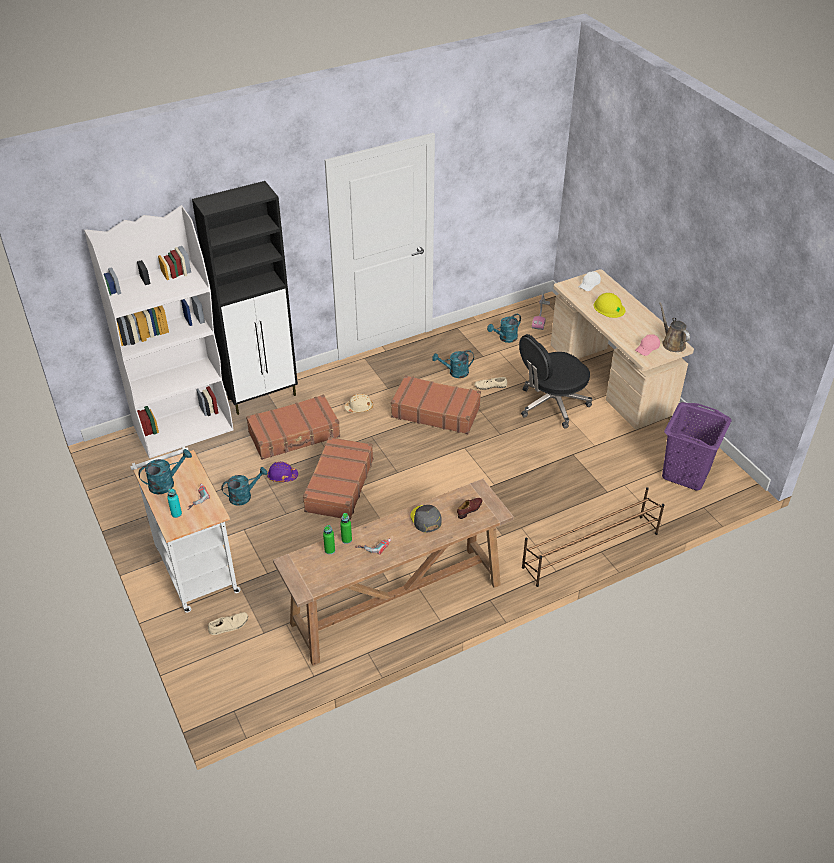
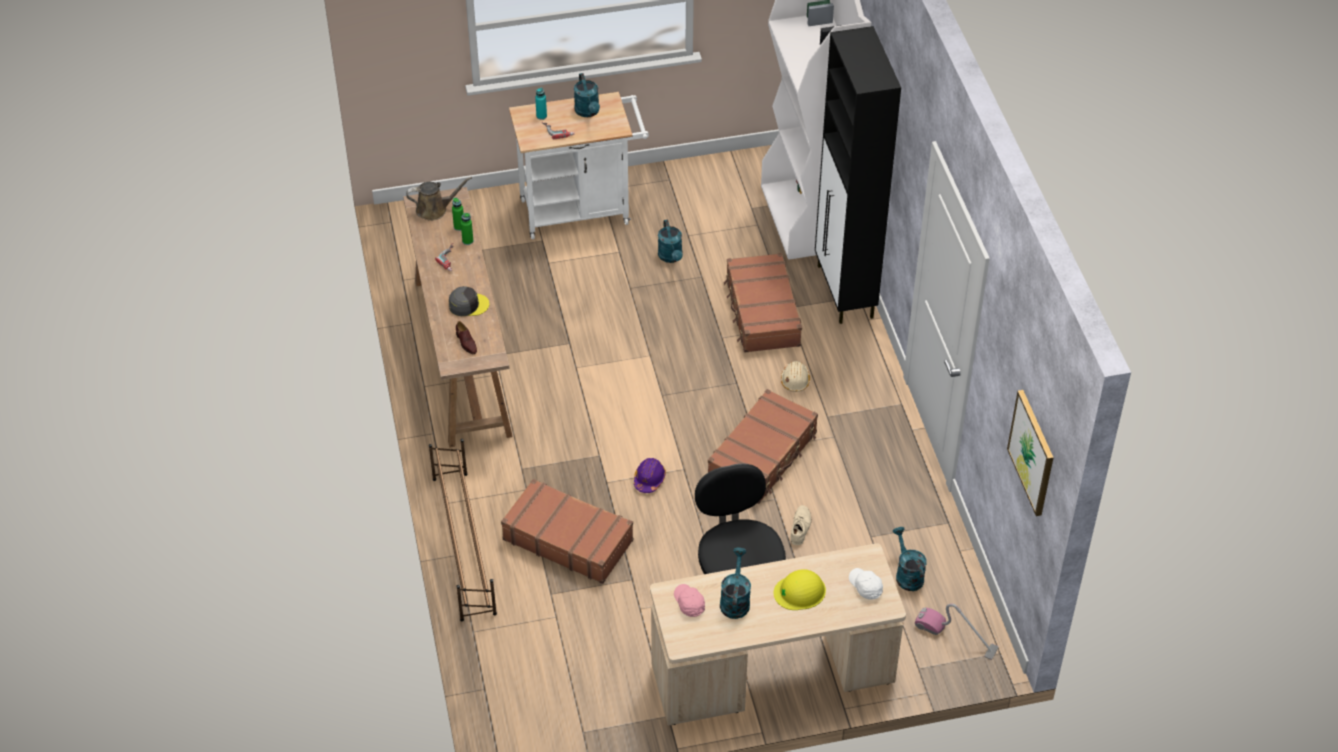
camera: 105 degrees right, 5 degrees up
(228, 625) = (491, 228): beige shoe -> none
(282, 476) = (692, 292): purple hard hat -> purple hard hat (649, 479)
(338, 485) = (659, 338): brown suitcase -> brown suitcase (568, 539)
(455, 372) = (841, 495): turquoise watering can -> turquoise watering can (735, 600)
(529, 165) = (1032, 452): none -> picture
(672, 343) = (691, 637): brown watering can -> brown watering can (435, 209)
(686, 473) = (551, 694): purple laundry basket -> none

